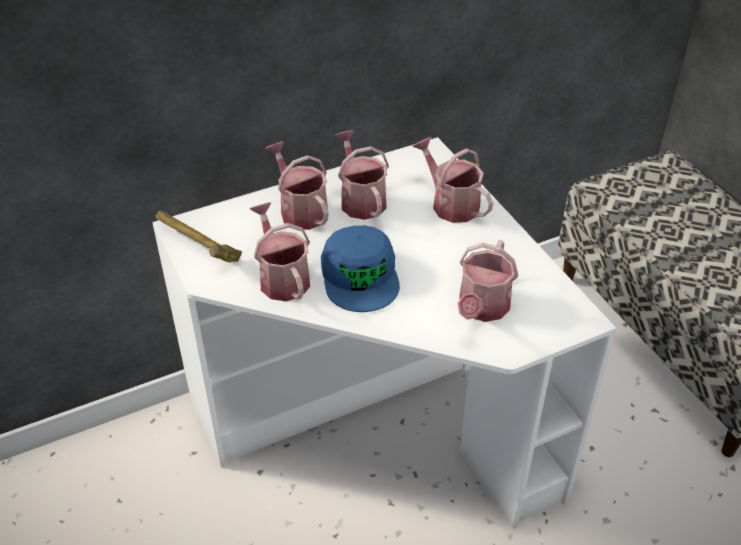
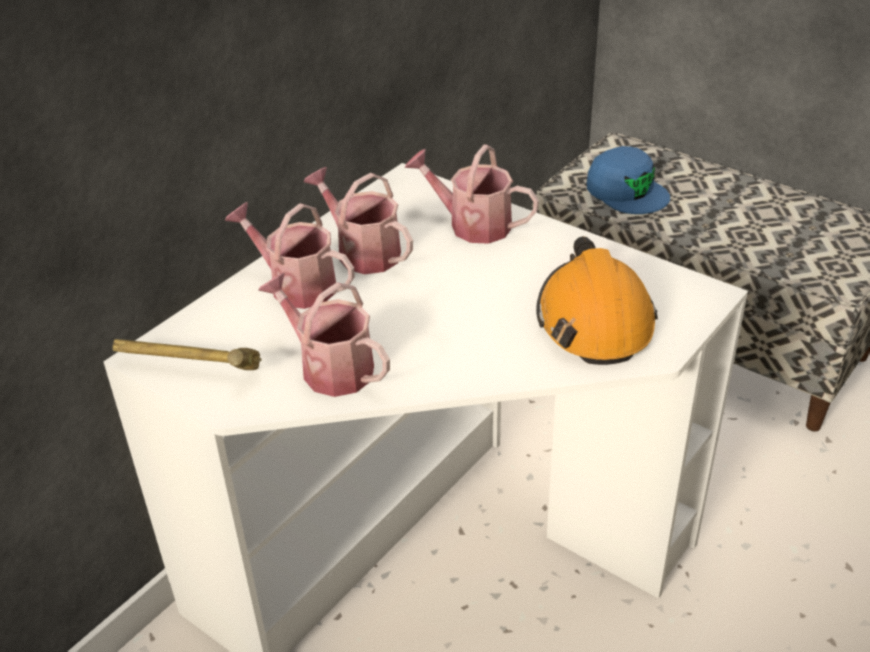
camera: 25 degrees left, 5 degrees down
(360, 276) = (427, 333): blue cap -> blue cap (627, 191)
(482, 308) = (594, 320): watering can -> orange hard hat

